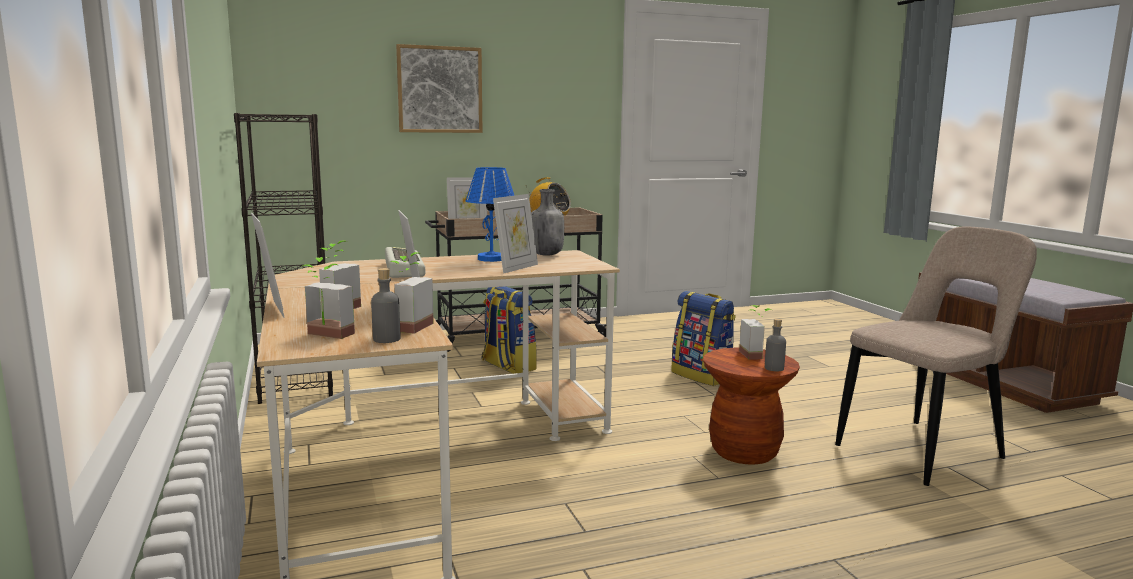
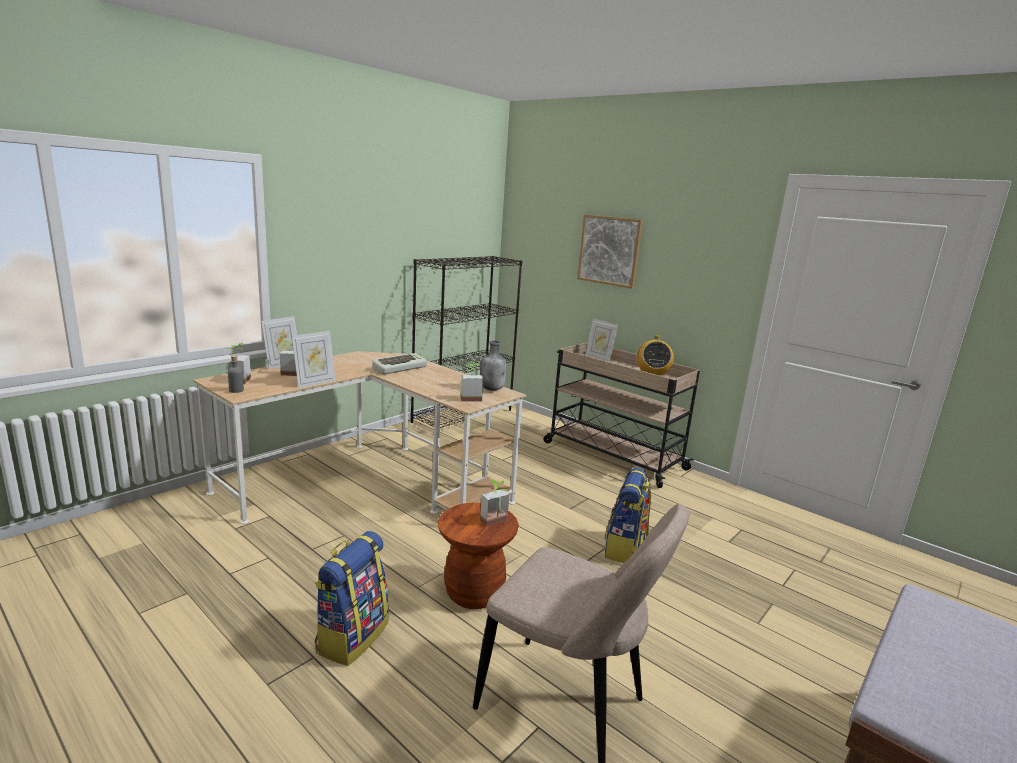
camera: 60 degrees right, 5 degrees up
(407, 326) = (263, 390): potted plant -> potted plant (470, 398)
(492, 259) = (457, 379): blue table lamp -> none
(507, 366) = (544, 467): backpack -> backpack (352, 636)
(516, 268) = (434, 388): picture frame -> none
(774, 368) = (465, 533): grey bottle -> none

